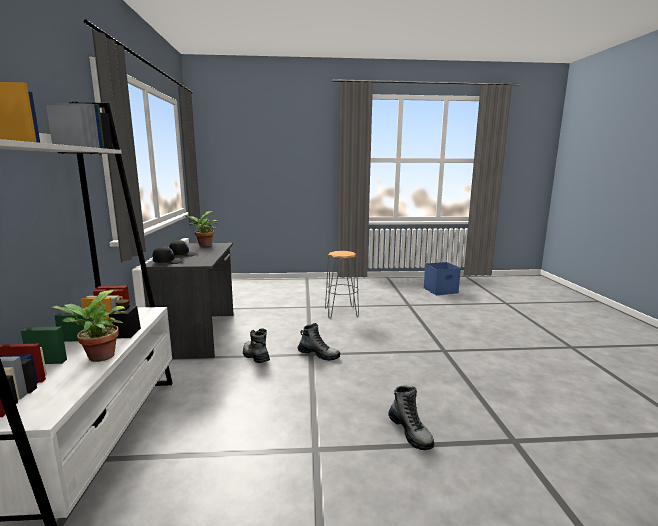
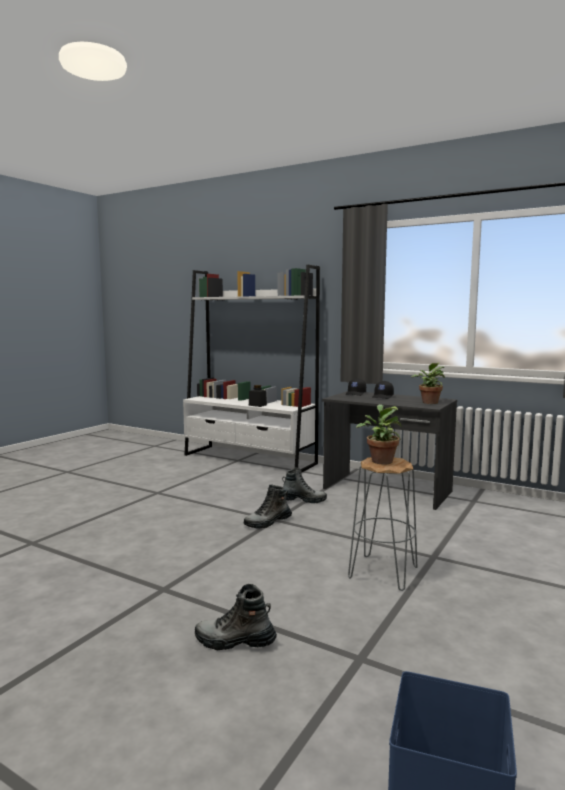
camera: 125 degrees right, 5 degrees down
(98, 358) = (232, 402): potted plant -> potted plant (380, 460)
(410, 432) = (113, 517): boot -> boot (235, 642)

